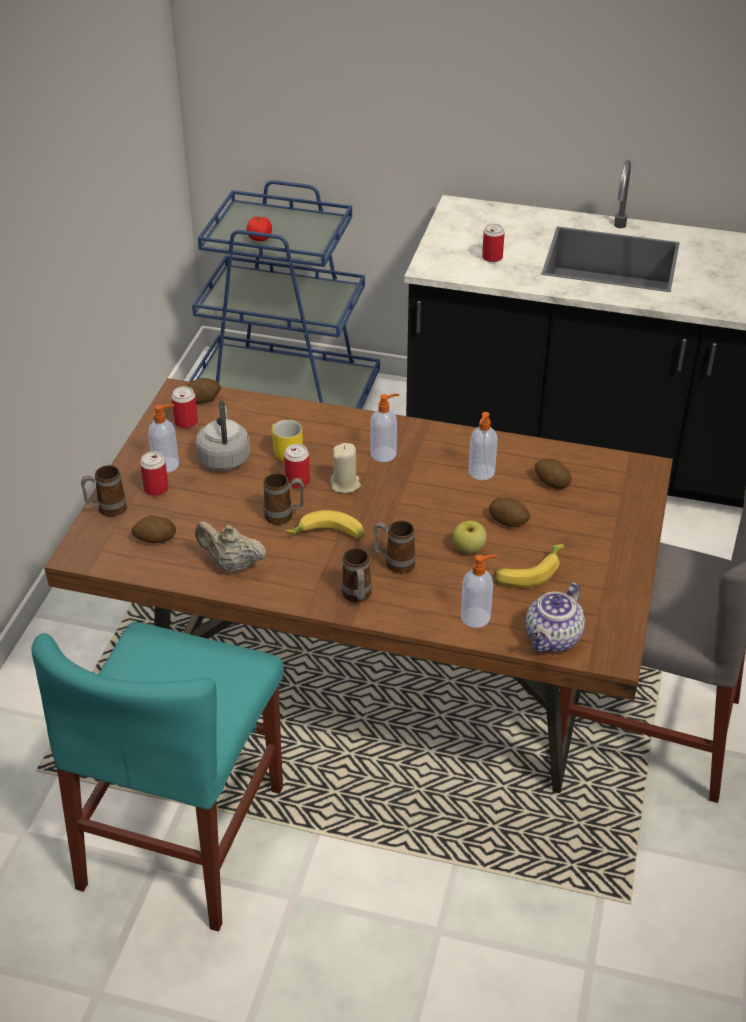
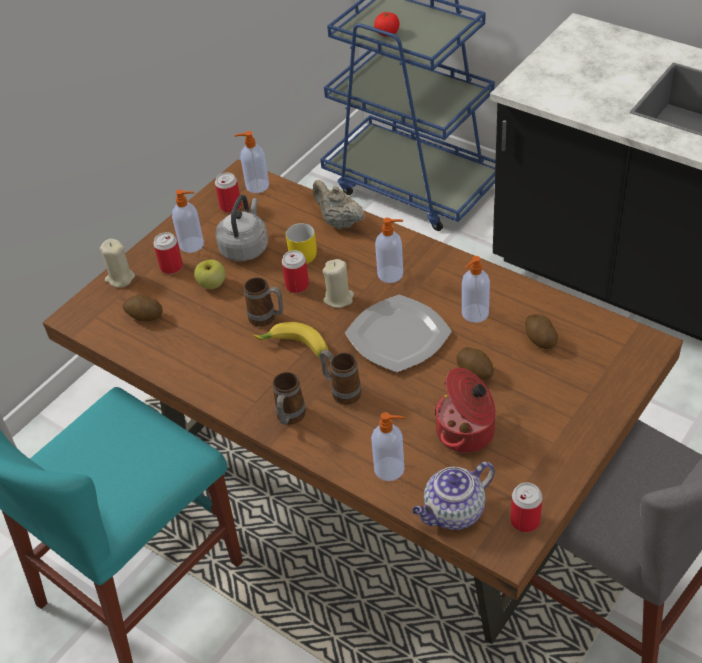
camera: 25 degrees right, 5 degrees up
(106, 510) = (120, 278): mug -> beige candle
(202, 399) = (256, 186): potato -> soap dispenser
(231, 565) = (196, 357): beige teapot -> beige teapot (339, 222)
(420, 505) = (398, 335): none -> plate
(468, 548) = (421, 392): apple -> apple (212, 284)
(492, 258) = (587, 87): can -> can (525, 521)
(528, 572) = (467, 432): banana -> cooking pot

